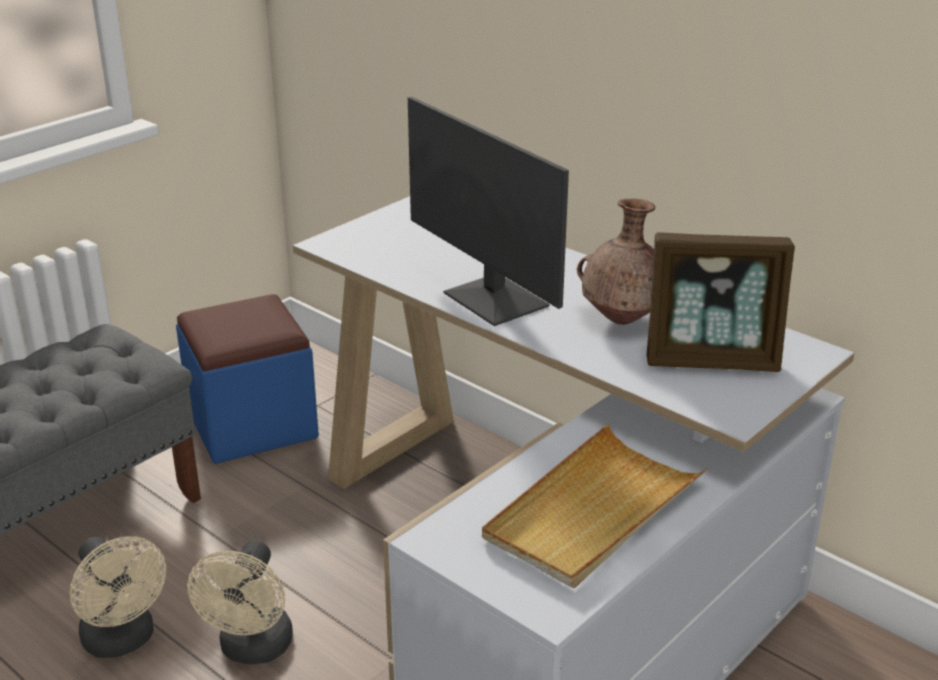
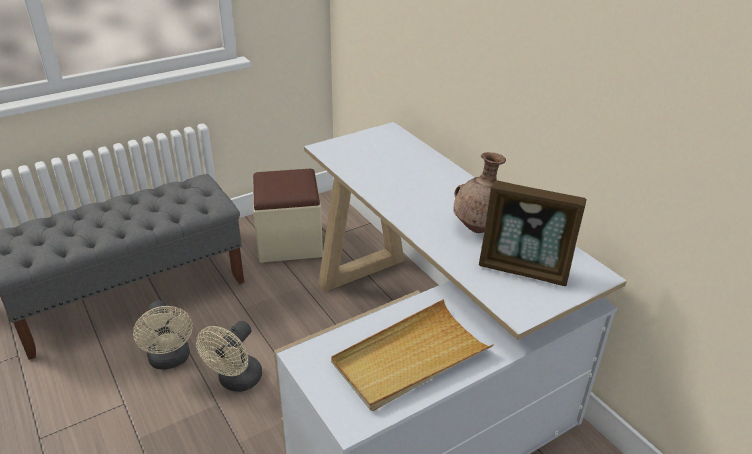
camera: 15 degrees right, 5 degrees up
(252, 424) = (289, 242): blue ottoman -> beige ottoman
(493, 300) = (404, 202): monitor -> none

